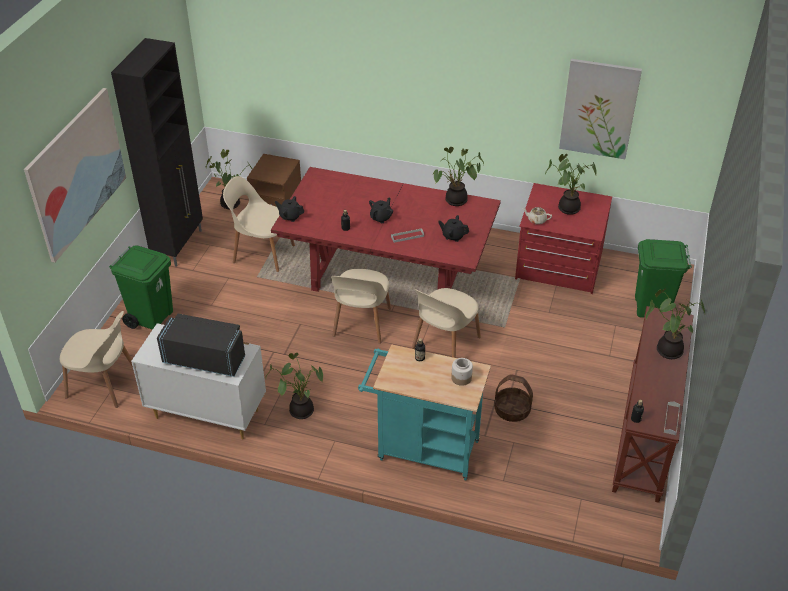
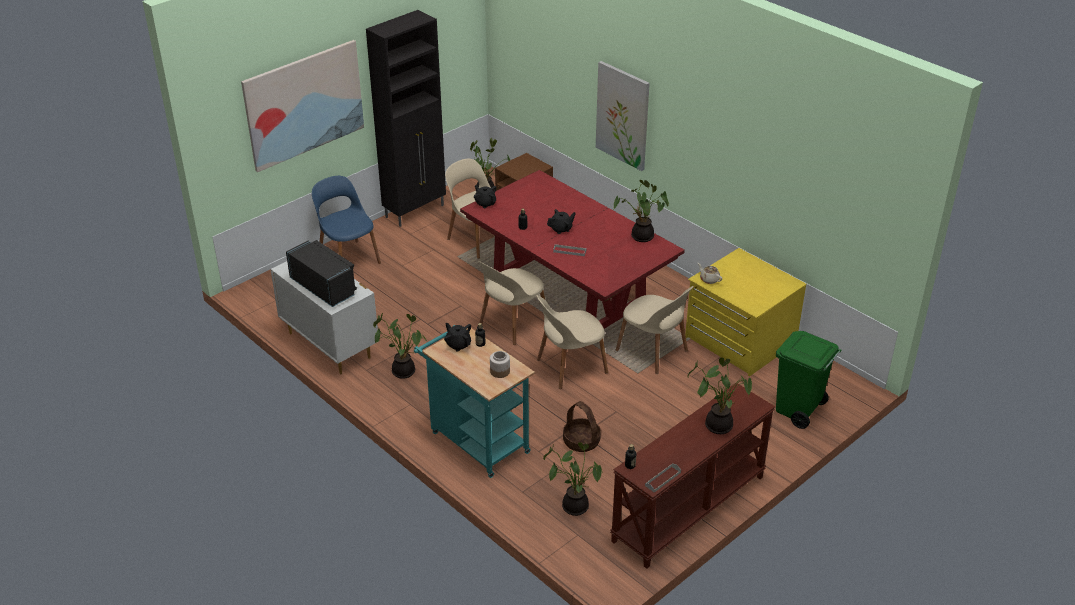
camera: 30 degrees right, 5 degrees down
(104, 385) = (272, 295): beige chair -> beige chair (653, 352)
(151, 317) = (348, 258): green trash can -> blue chair
(453, 236) = (610, 264): black teapot -> black teapot (458, 344)
(559, 265) = (739, 341): red dresser -> yellow dresser
(567, 207) = (750, 278): potted plant -> potted plant (575, 505)
(599, 109) = (799, 183): picture -> picture (622, 115)

